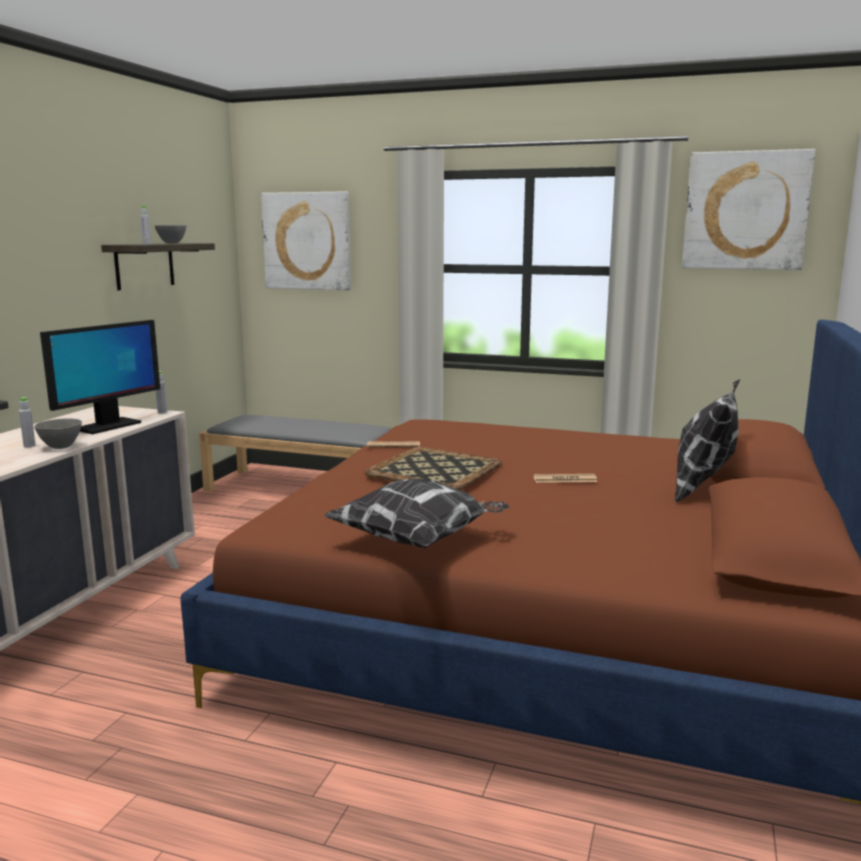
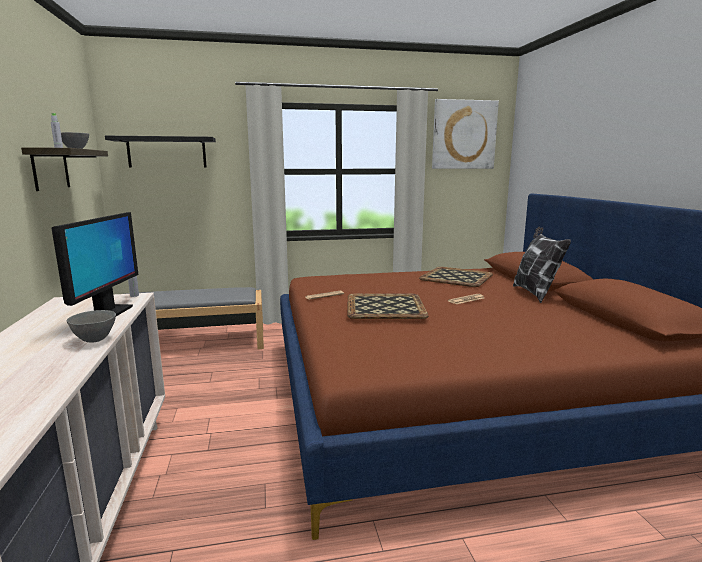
camera: 30 degrees left, 0 degrees up
(29, 446) = (55, 345): grey bottle -> none
(307, 241) = (167, 152): picture -> black shelf
(419, 540) = (466, 355): pillow -> none
(624, 448) = (455, 277): none -> tray

